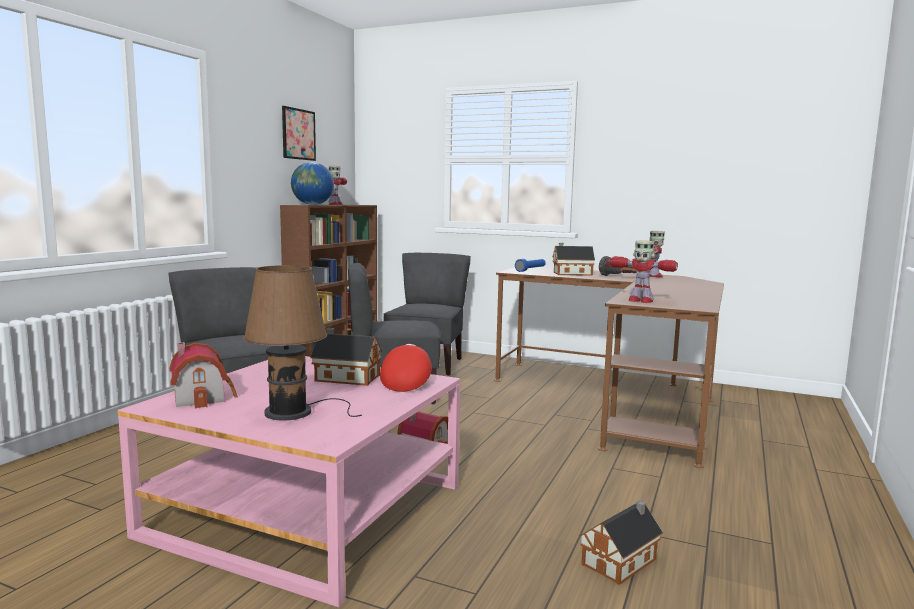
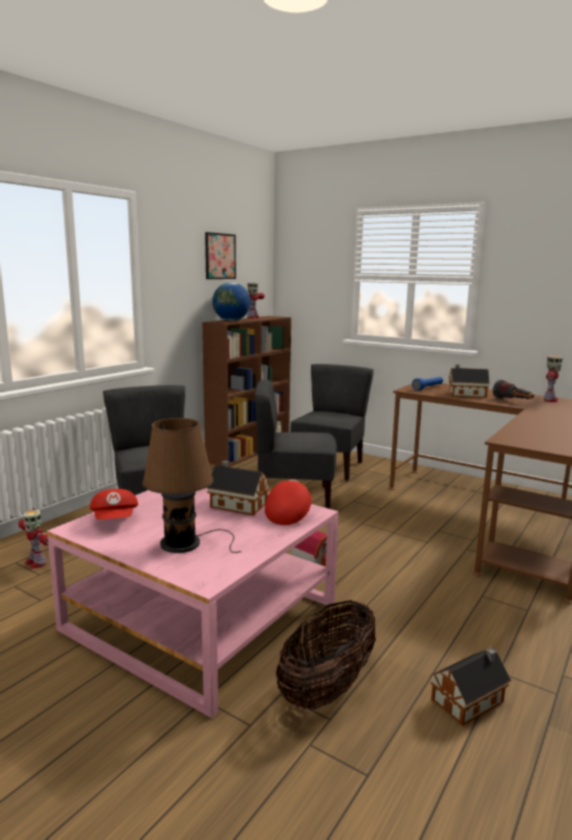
camera: 10 degrees right, 5 degrees up
(203, 396) = (115, 520): toy house -> red cap
(466, 565) = (327, 688): none -> basket
(640, 301) = (521, 439): toy robot -> toy robot (36, 562)

